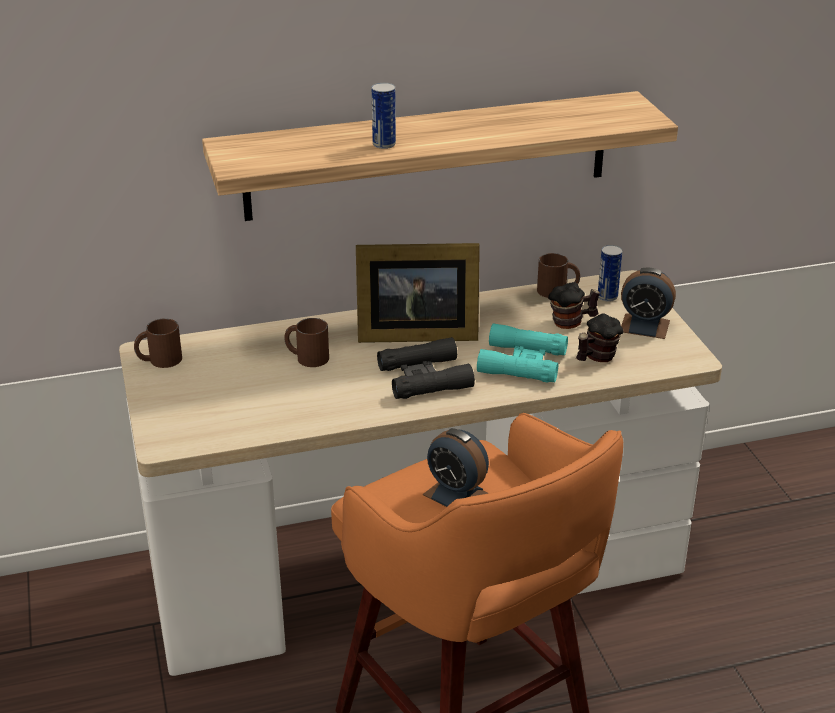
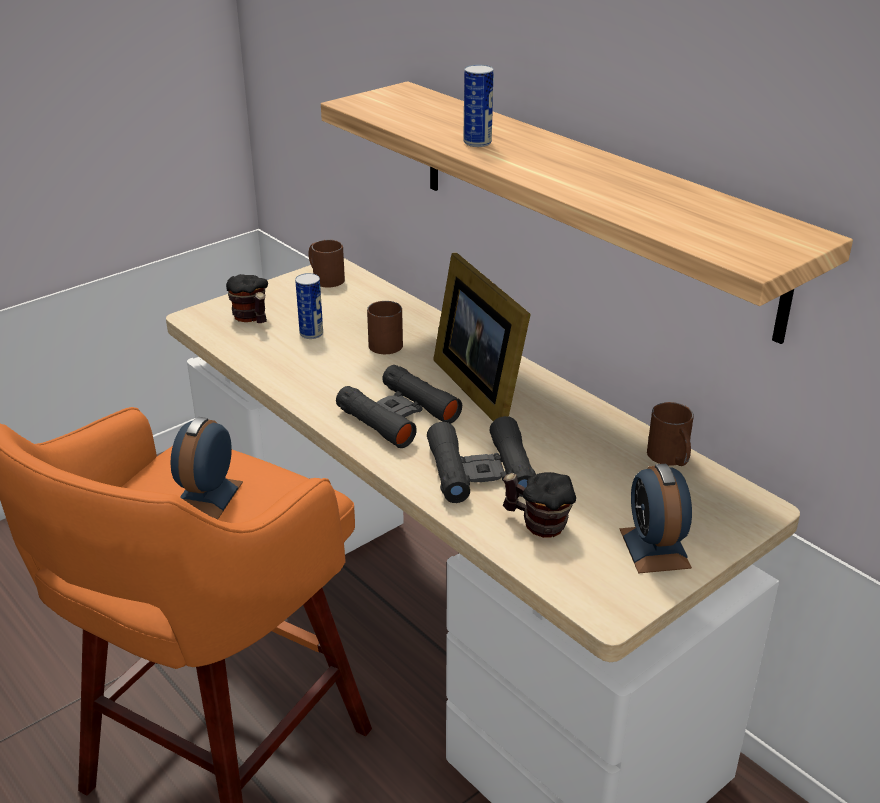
camera: 65 degrees right, 0 degrees up
(522, 362) = (481, 471): turquoise binoculars -> black binoculars
(572, 322) = (605, 486): mug -> mug (252, 320)
(607, 297) = (699, 500): can -> can (311, 334)

